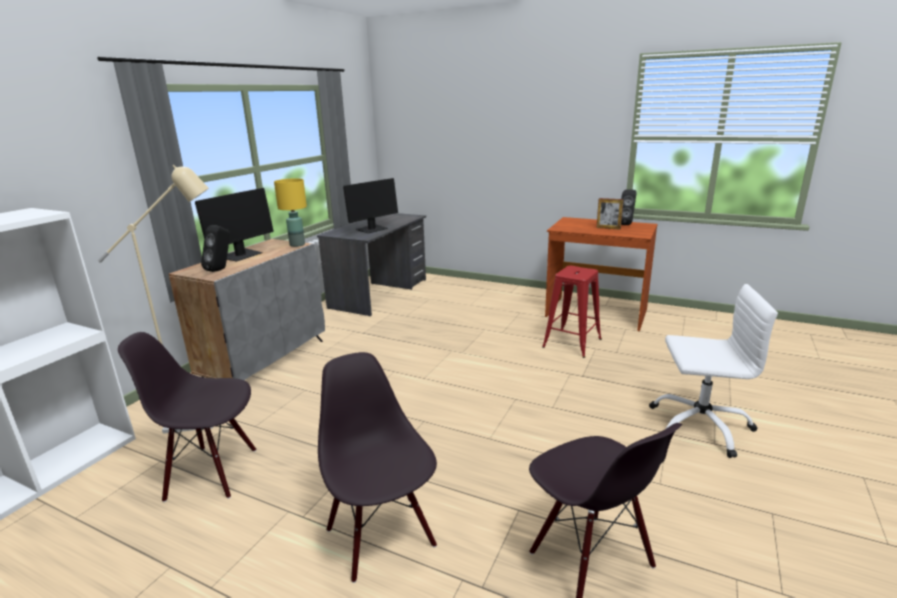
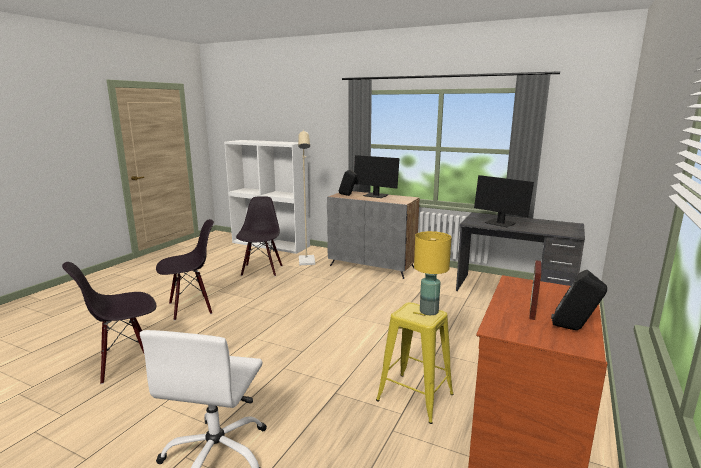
camera: 90 degrees right, 5 degrees down
(297, 244) = (402, 202): yellow table lamp -> yellow table lamp (429, 311)
(572, 343) = (415, 397): red stool -> yellow stool

